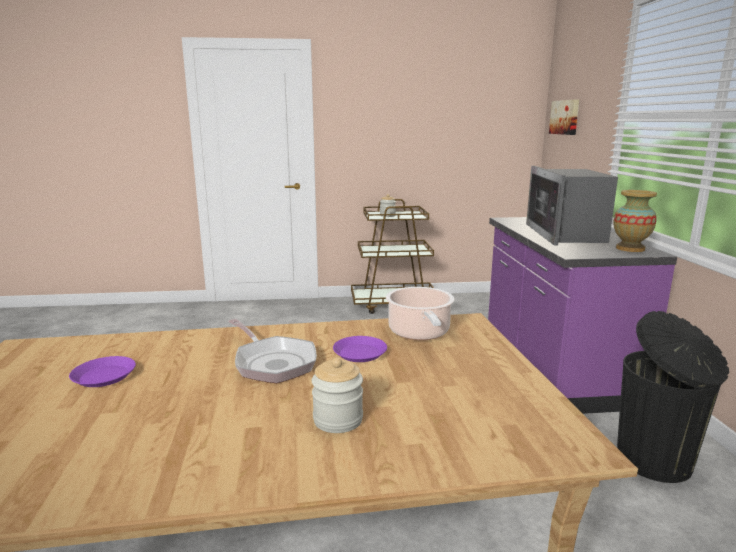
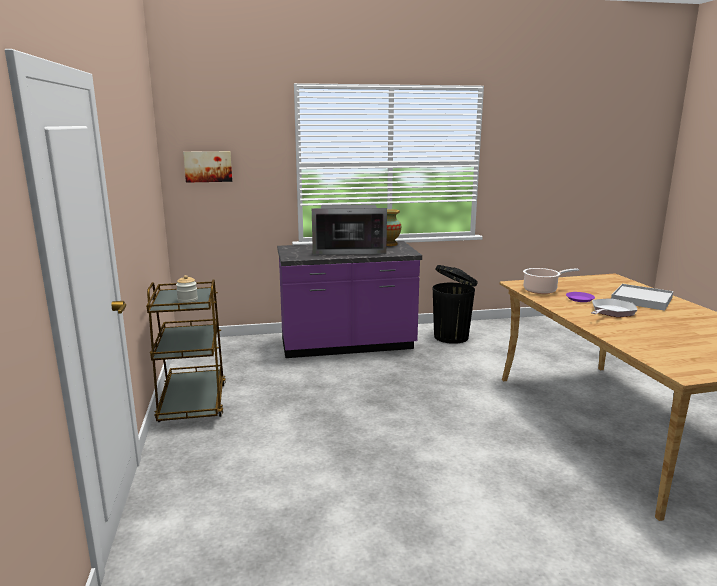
camera: 95 degrees left, 0 degrees up
(104, 376) = (675, 341): purple plate -> none
(338, 420) = (641, 300): jar -> white tray

